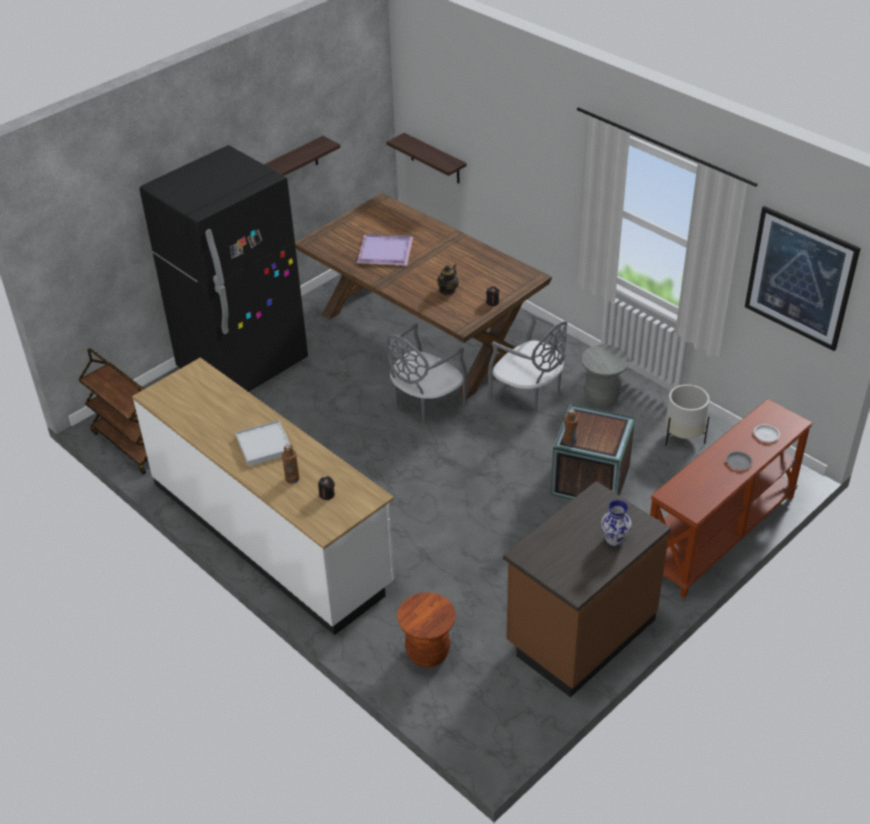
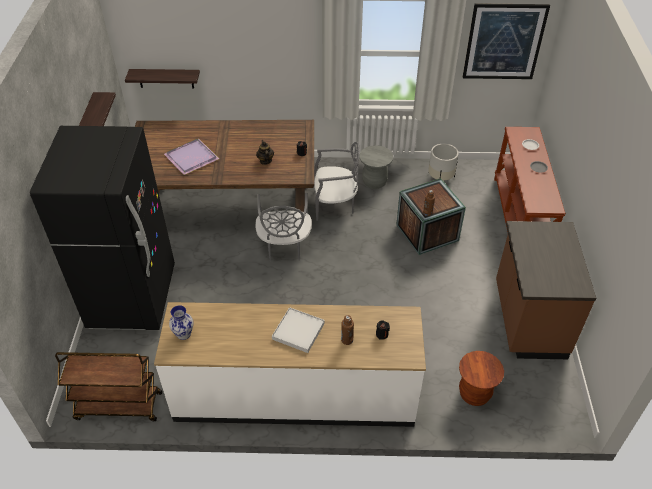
camera: 45 degrees left, 5 degrees up
(614, 539) = (559, 247): vase -> vase (183, 334)

